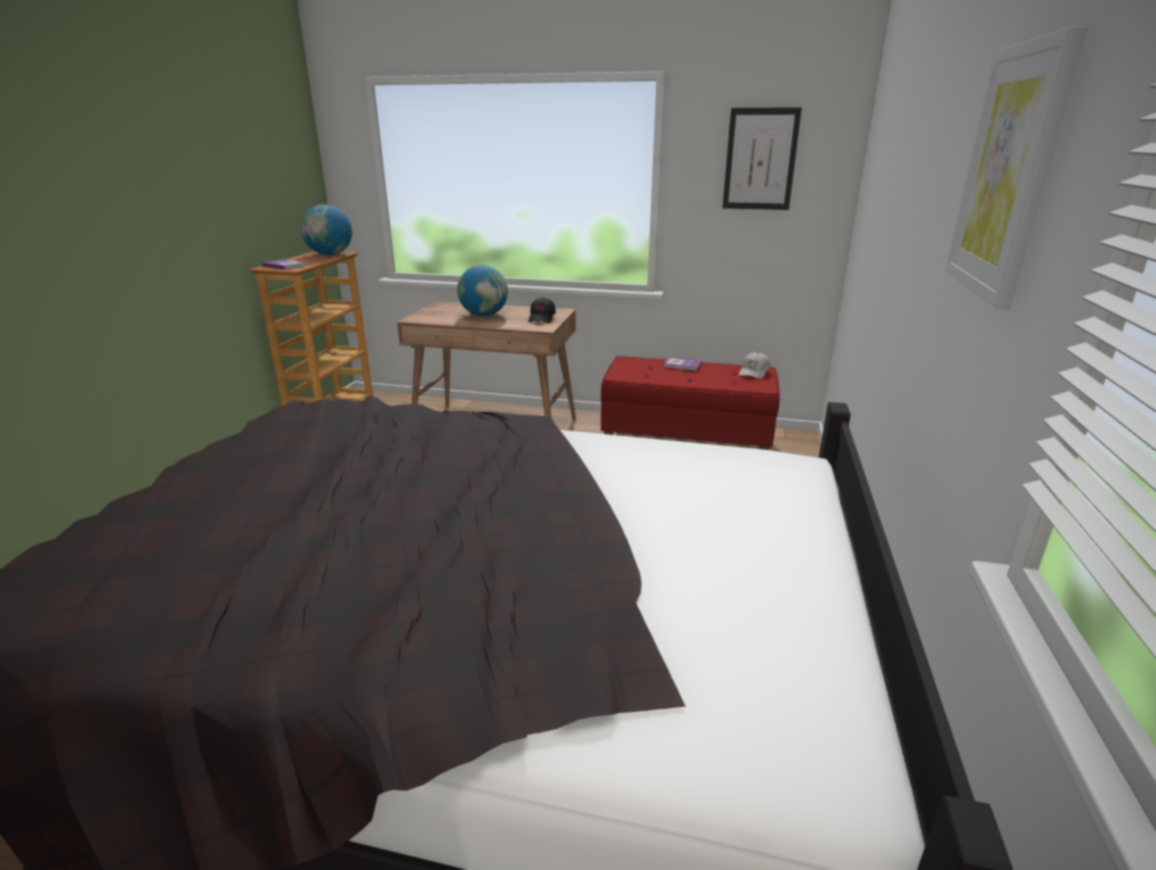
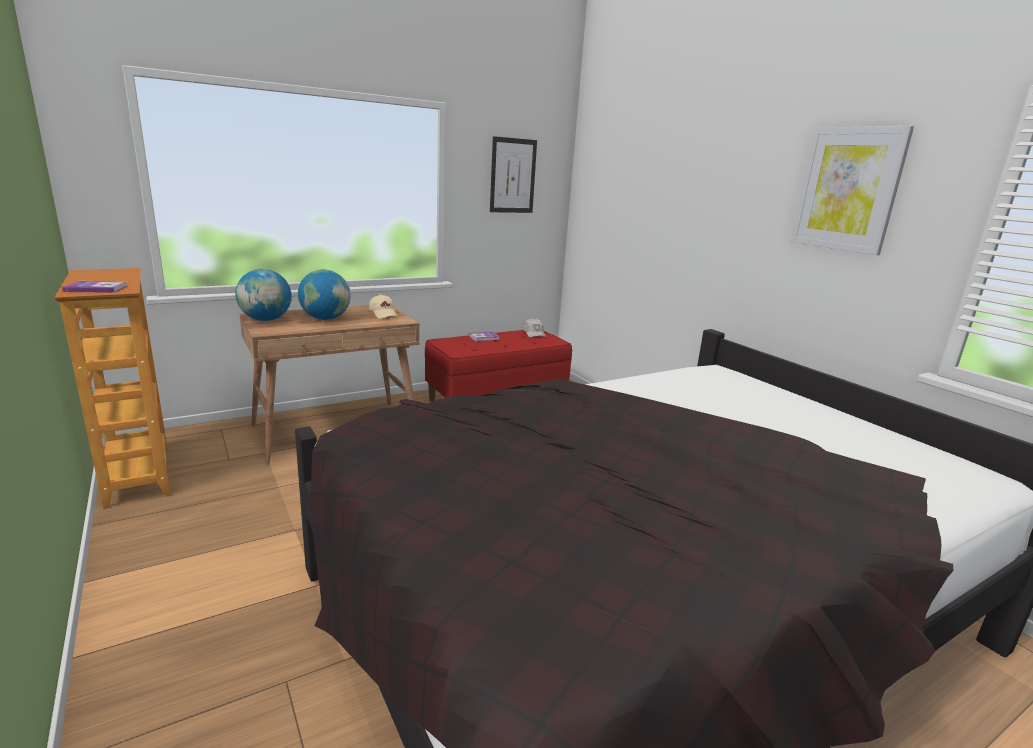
camera: 45 degrees left, 5 degrees down
(330, 254) = (113, 272): globe -> globe (266, 320)
(542, 318) = (383, 314): black cap -> beige cap

